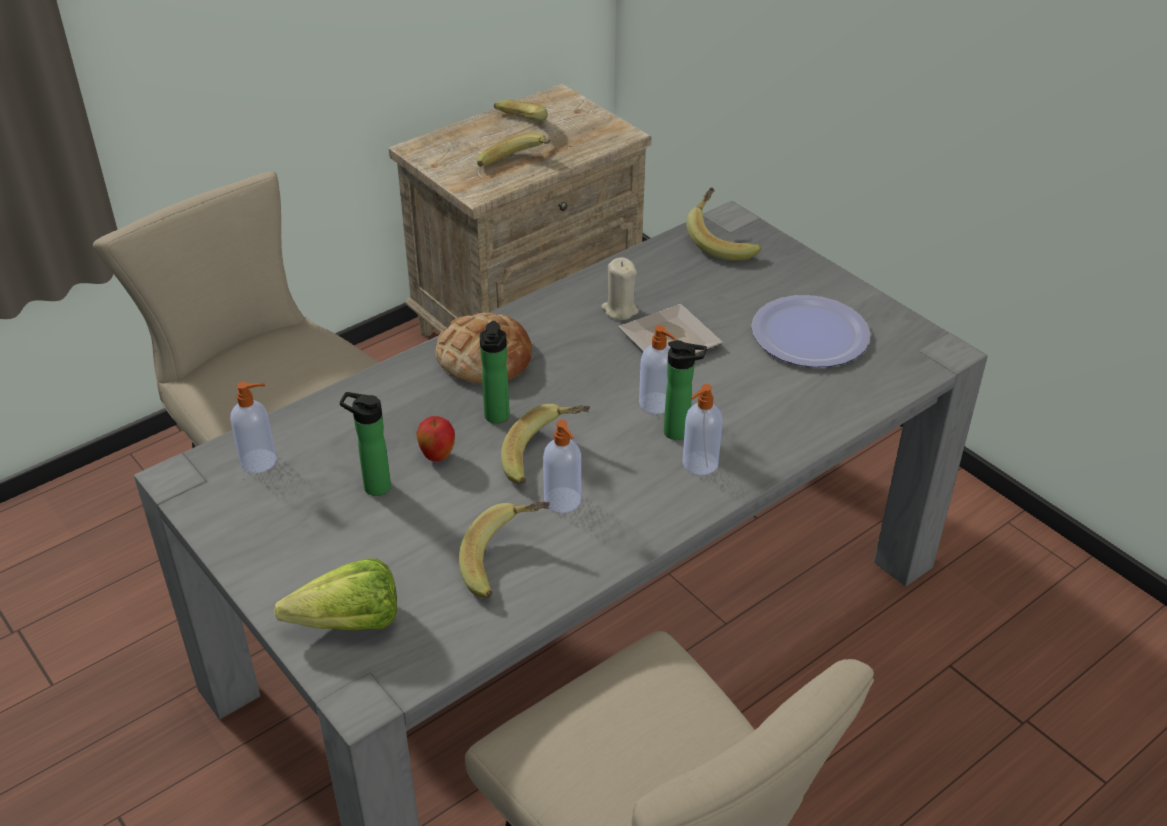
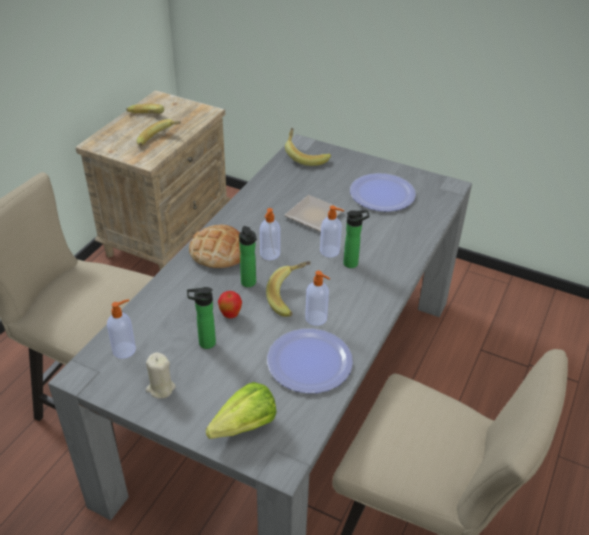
camera: 25 degrees left, 0 degrees up
(507, 563) = (310, 362): banana -> plate
(620, 310) = (276, 206): beige candle -> beige candle (160, 388)
(699, 464) = (373, 277): soap dispenser -> soap dispenser (269, 254)

